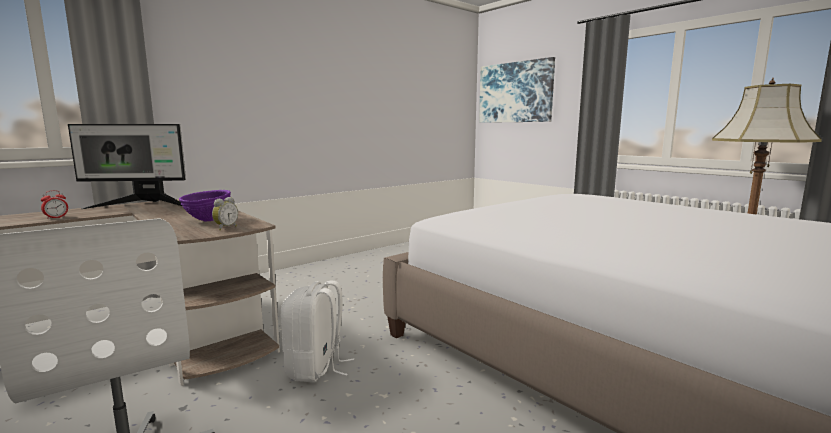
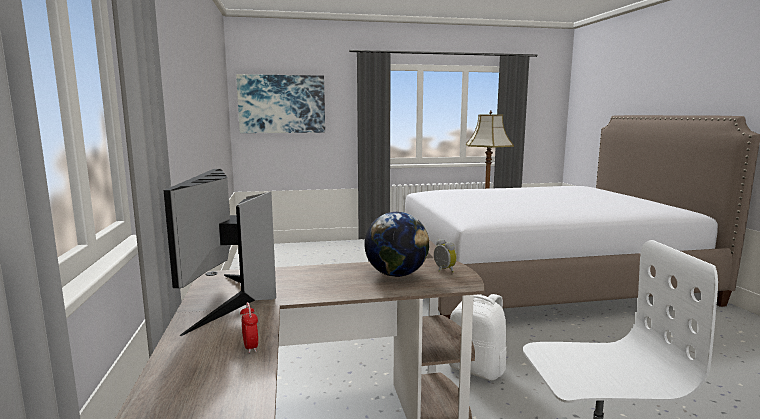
camera: 60 degrees left, 0 degrees up
(143, 206) = (227, 300): monitor -> monitor turned 150 degrees clockwise
(208, 220) = (396, 274): purple bowl -> globe

